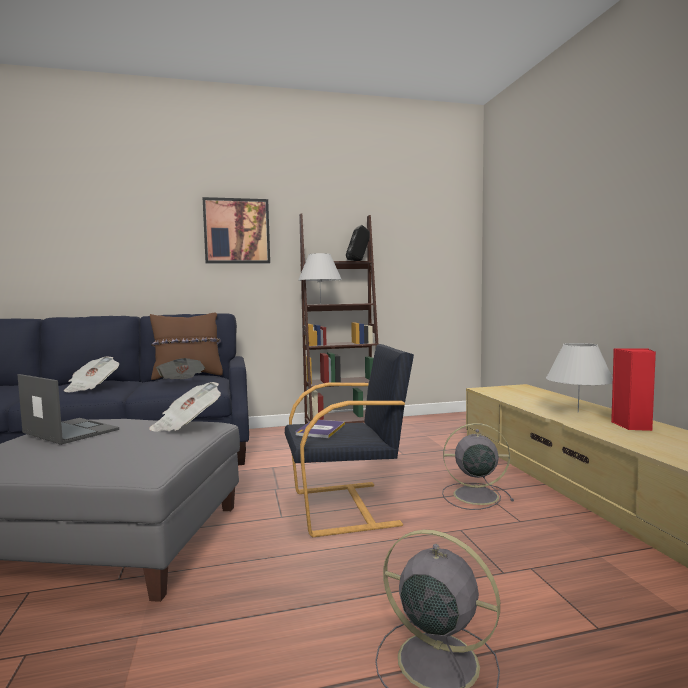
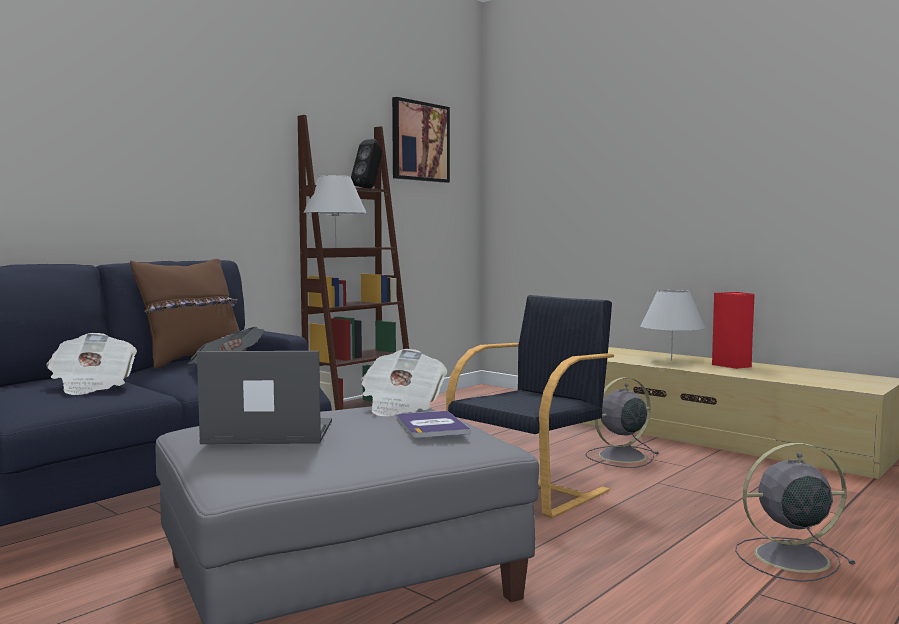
camera: 35 degrees left, 0 degrees up
(237, 231) = (215, 132): picture -> picture (420, 141)
(320, 429) = (510, 399): book -> book (431, 426)

